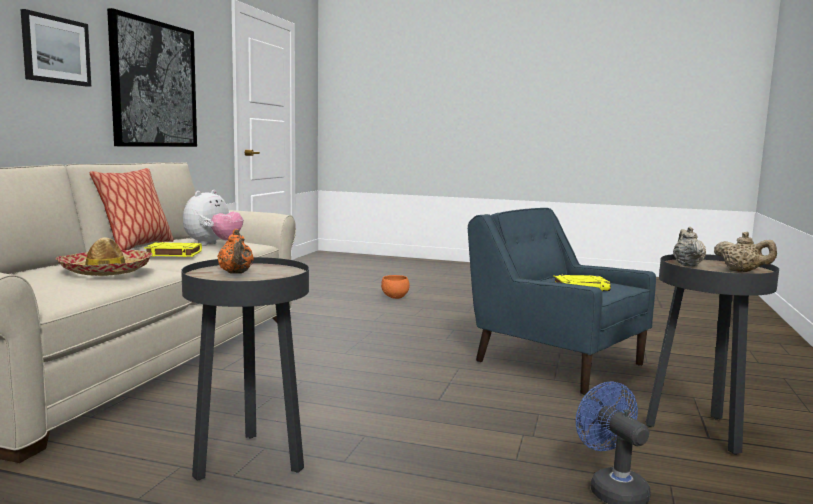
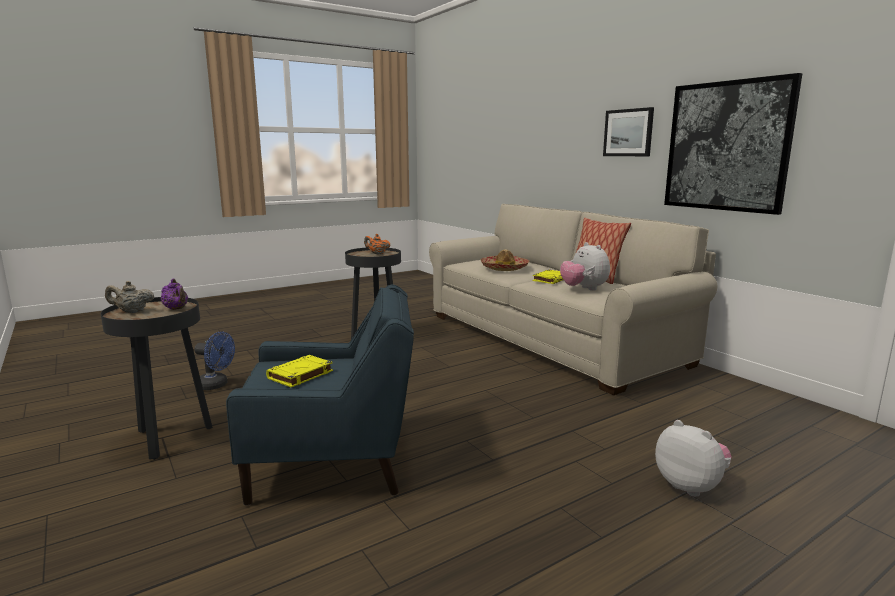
camera: 130 degrees right, 5 degrees up
(395, 297) = (690, 486): orange bowl -> plush toy
(687, 265) = (176, 309): beige teapot -> purple teapot

